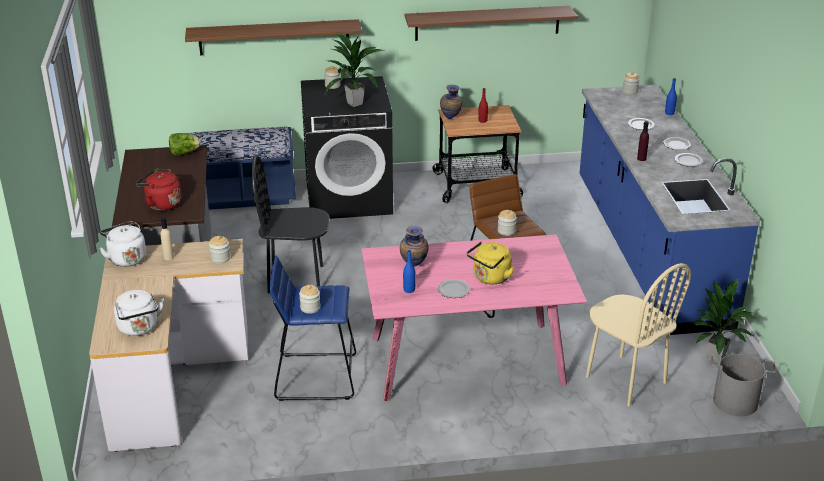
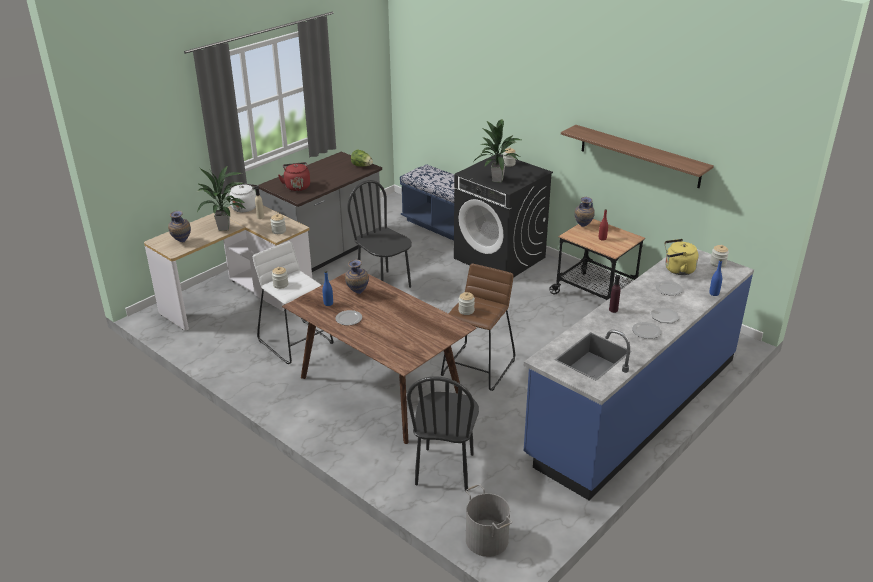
camera: 50 degrees right, 0 degrees up
(139, 328) = (181, 242): white kettle -> vase
(274, 37) = (486, 112): shelf -> none
(316, 376) = (296, 341): blue stool -> white stool
(466, 362) = (379, 389): pink dining table -> brown dining table
(490, 278) = (381, 326): yellow kettle -> yellow kettle (677, 270)
(625, 380) = (445, 469): beige chair -> black chair
(716, 358) = (532, 505): potted plant -> potted plant (224, 228)

